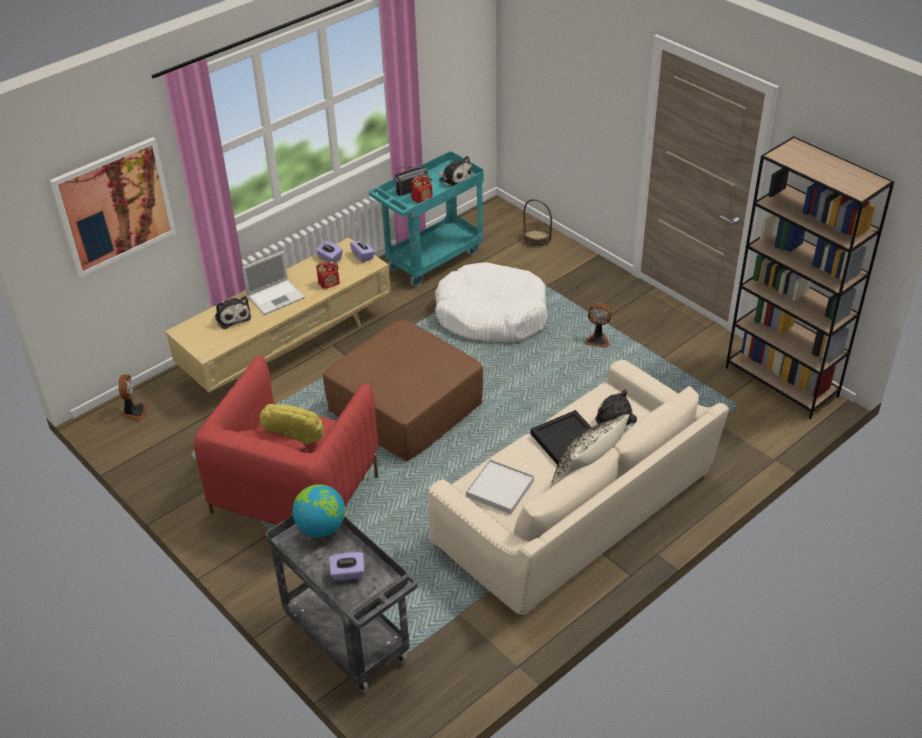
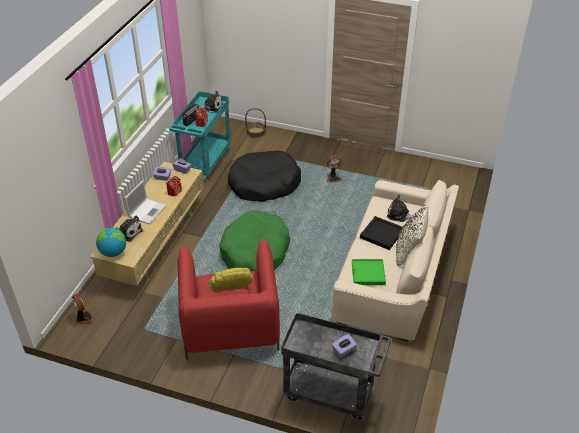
camera: 30 degrees left, 0 degrees up
(114, 206) = (50, 178): picture -> none
(321, 527) = (306, 331): globe -> globe (113, 252)
(405, 406) = (255, 252): brown ottoman -> green dog bed
(491, 315) = (264, 184): white dog bed -> black dog bed
(499, 489) = (368, 273): white tray -> green tray
(782, 382) = (442, 169): beige bookcase -> none

